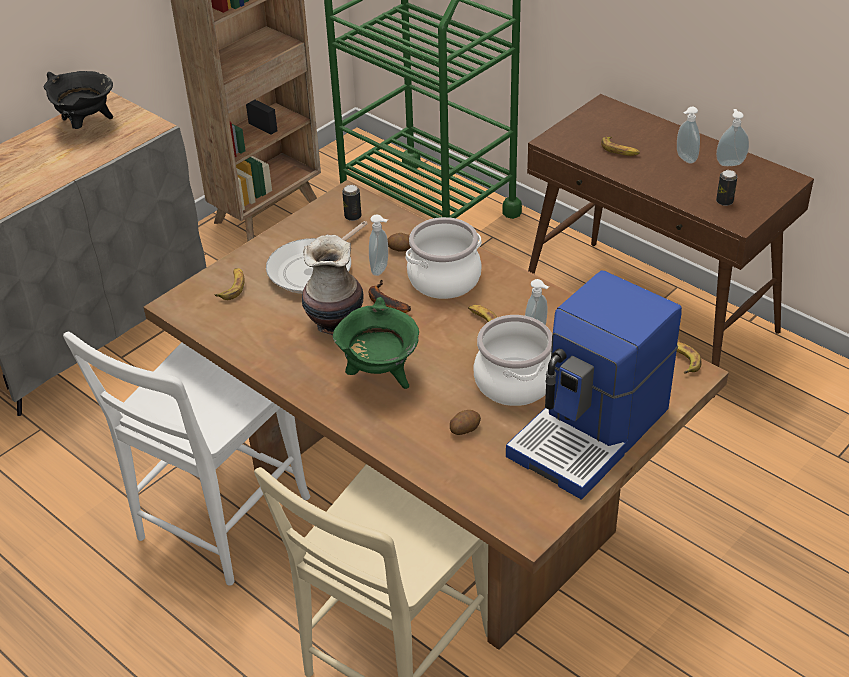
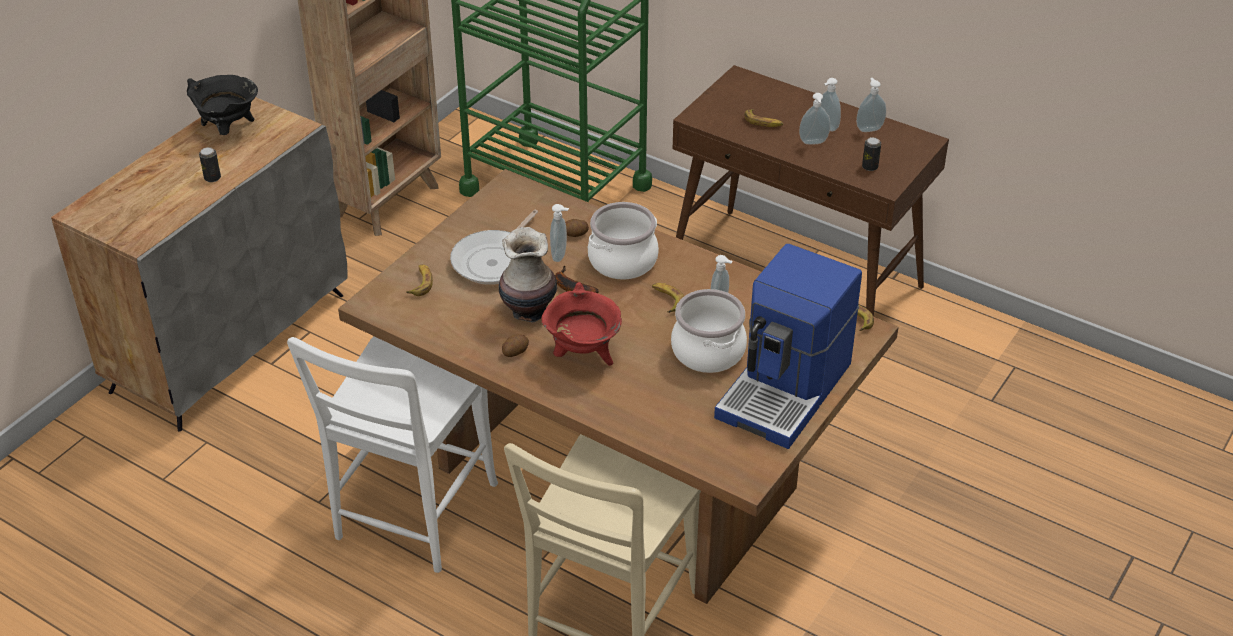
camera: 10 degrees left, 0 degrees up
(353, 216) = (520, 205): can -> can (212, 178)
(380, 375) = (583, 355): green cooking pot -> red cooking pot
(464, 429) = (672, 397): potato -> potato (515, 351)
(668, 174) = (813, 143): none -> soap dispenser

